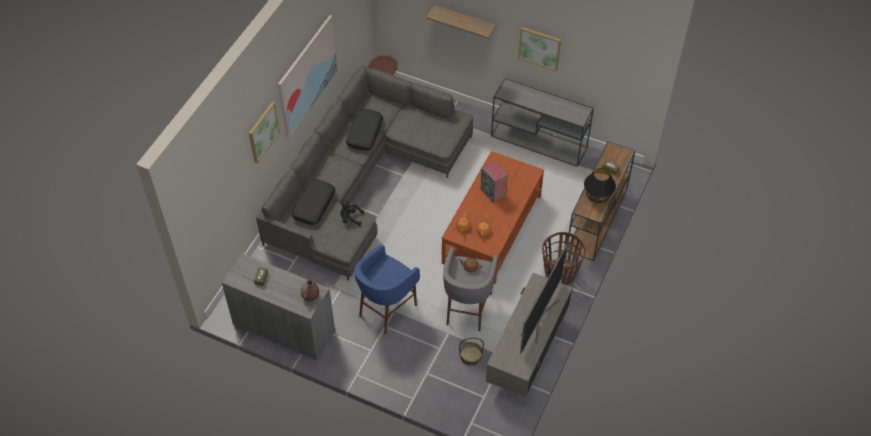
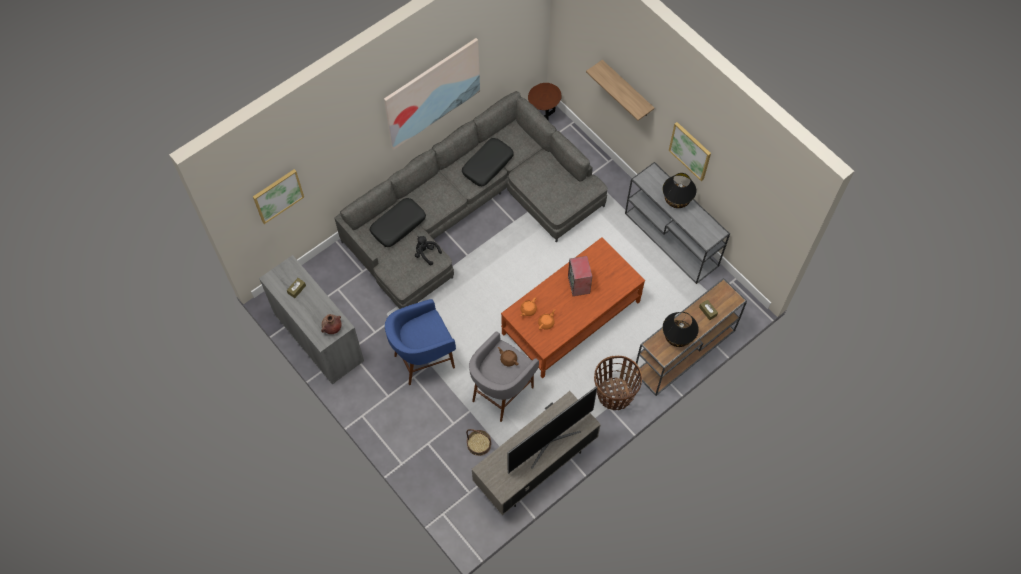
camera: 25 degrees right, 10 degrees up
(263, 132) = (356, 141): picture -> picture (278, 195)
(538, 98) = (677, 199): none -> black table lamp

